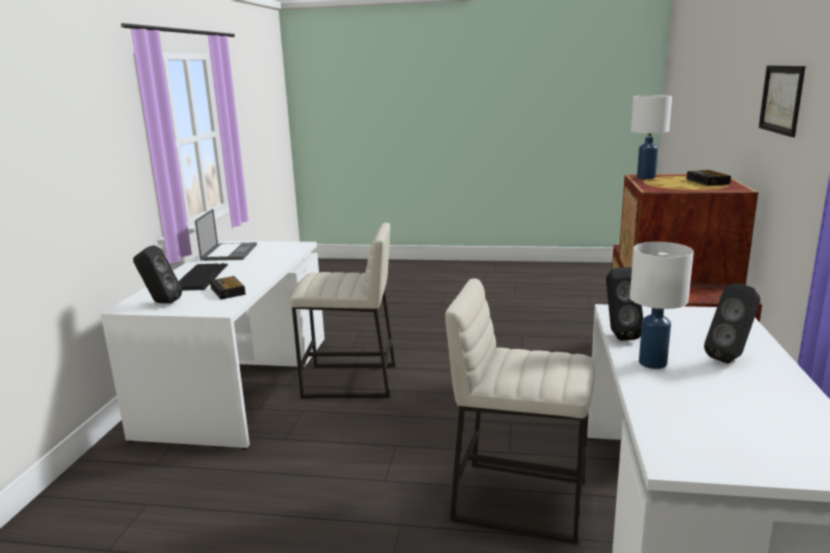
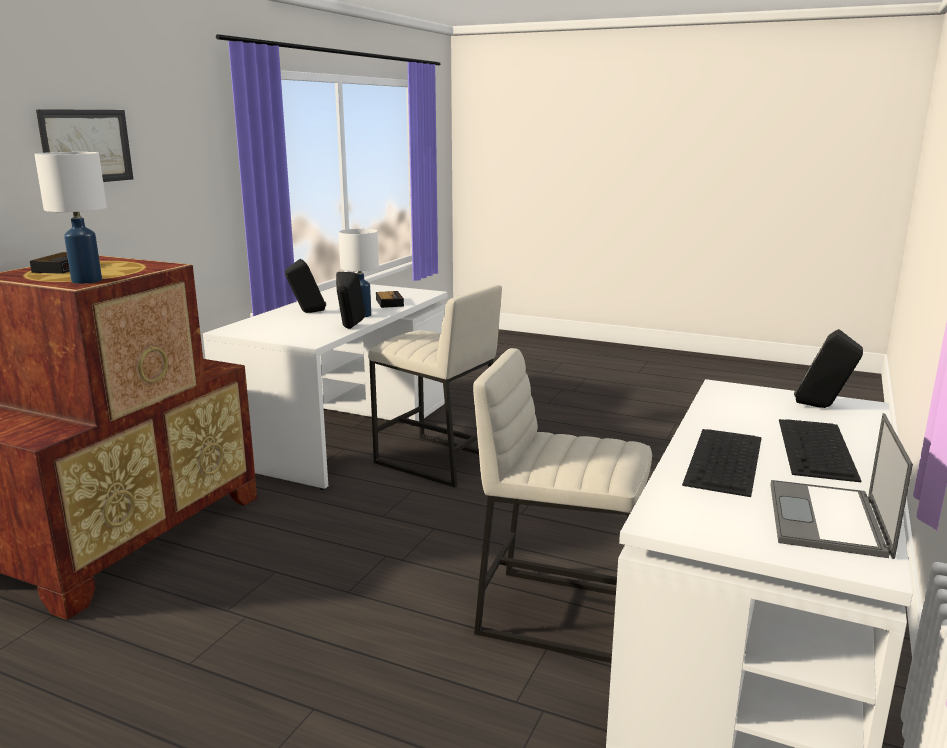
camera: 165 degrees left, 0 degrees up
(228, 291) = (737, 412): alarm clock -> alarm clock (389, 302)
(257, 265) = (725, 461): none -> keyboard

